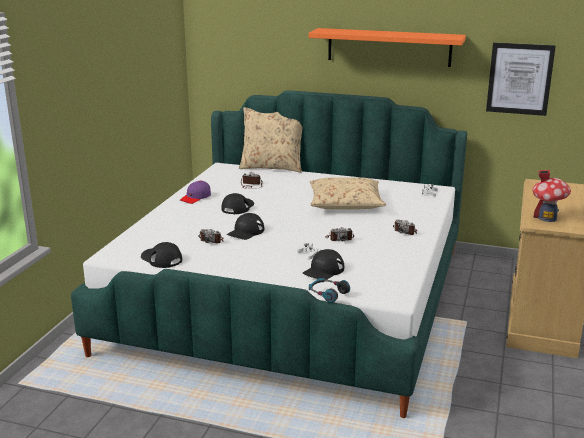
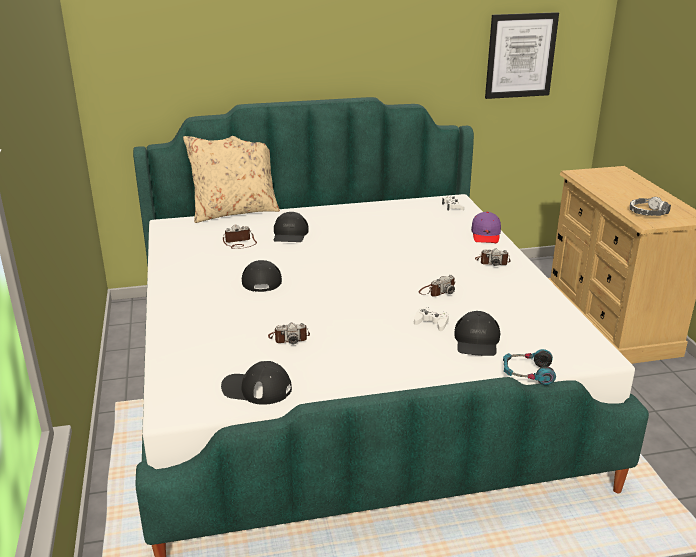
camera: 30 degrees left, 5 degrees up
(195, 197) = (187, 278): purple cap -> purple cap (486, 234)
(245, 232) = (317, 313): black cap -> black cap (290, 234)
(345, 203) = (383, 241): beige pillow -> none
(389, 47) = (369, 32): orange shelf -> none
(547, 218) = (647, 212): toy house -> headphones

